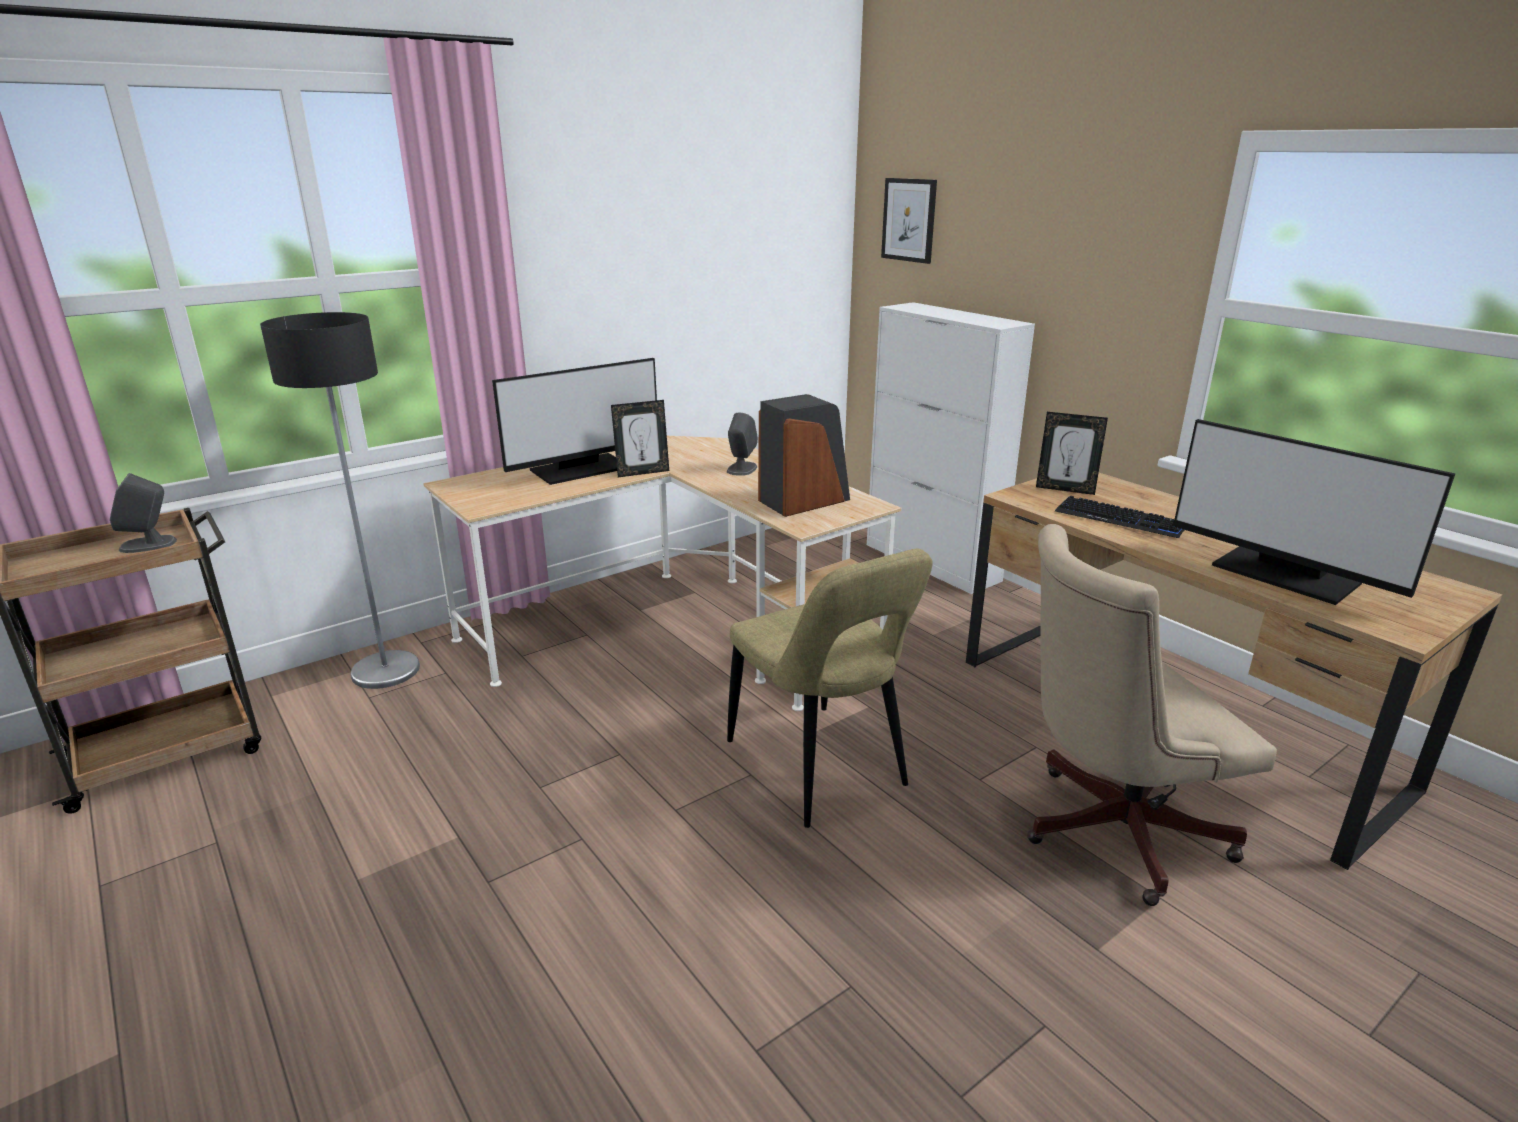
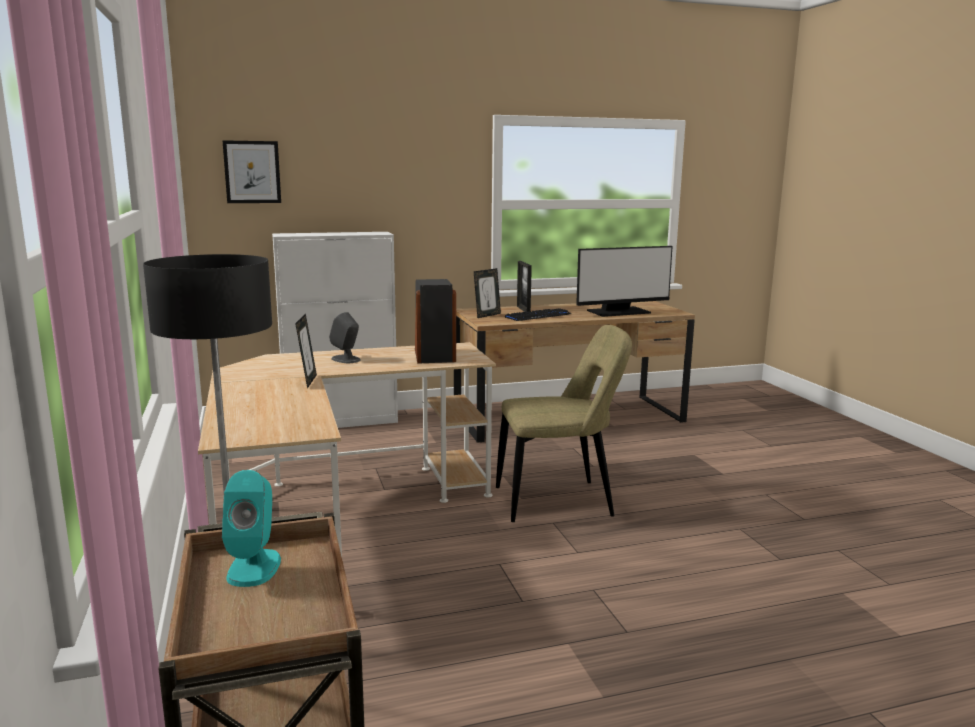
camera: 70 degrees left, 10 degrees down
(149, 544) = (254, 567): grey speaker -> turquoise speaker
(581, 469) = (266, 396): monitor -> none
(1109, 830) = (646, 451): beige office chair -> none
(1153, 504) = (523, 309): none -> picture frame

